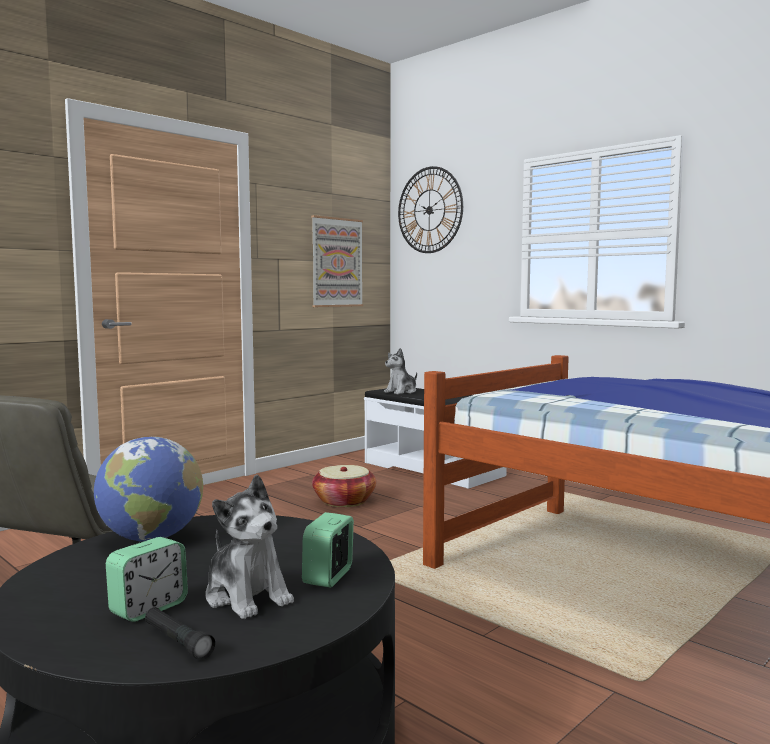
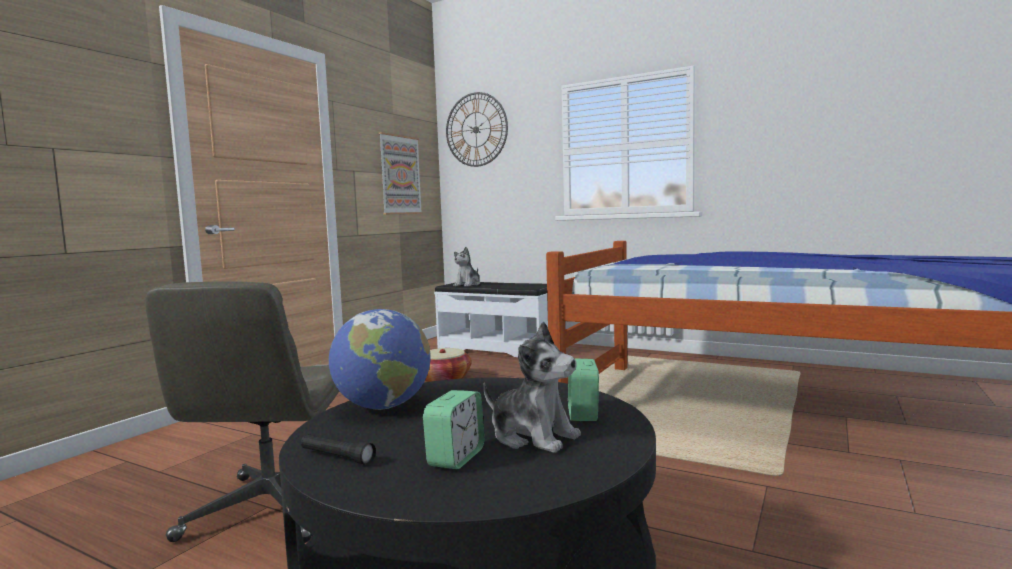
camera: 15 degrees left, 0 degrees up
(177, 642) = (519, 478): black flashlight -> black flashlight (337, 457)

